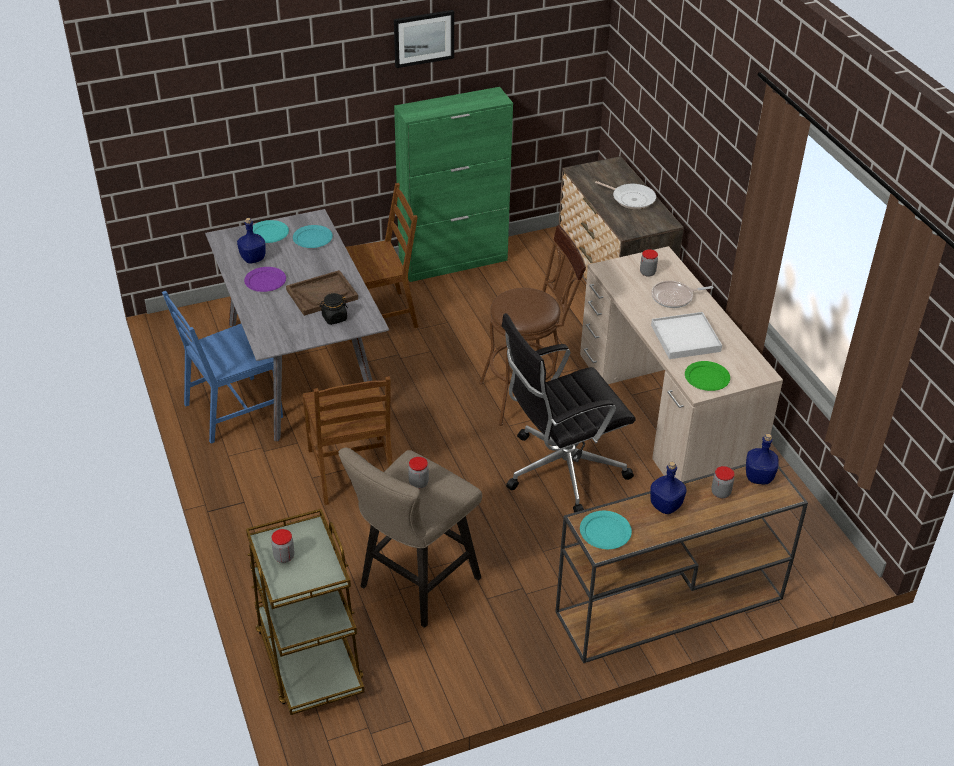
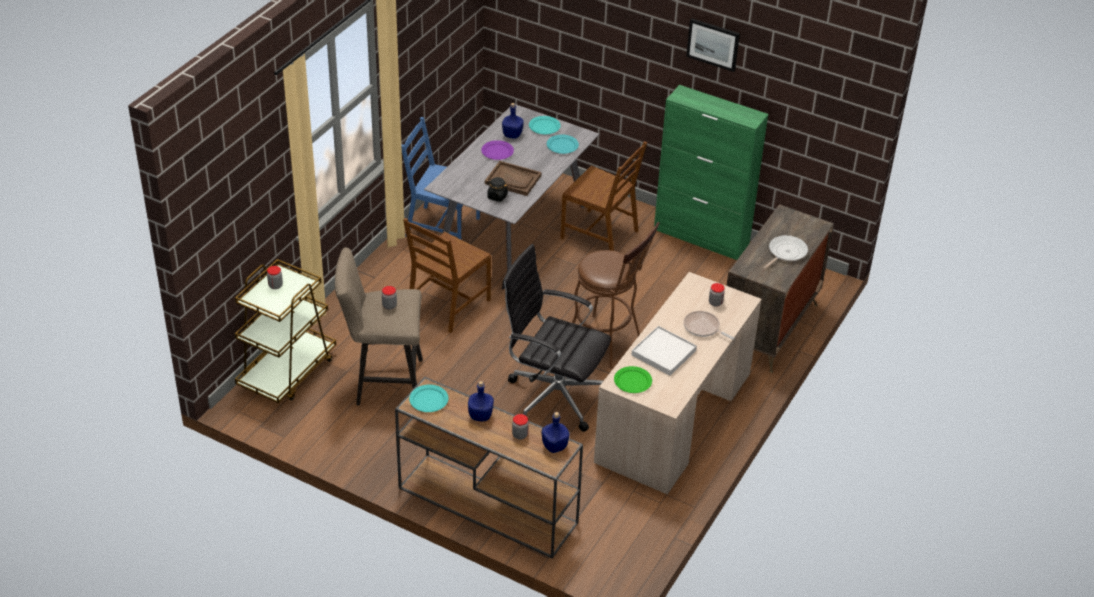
camera: 50 degrees right, 0 degrees up
(631, 198) = (785, 252): frying pan -> frying pan turned 135 degrees counterclockwise

